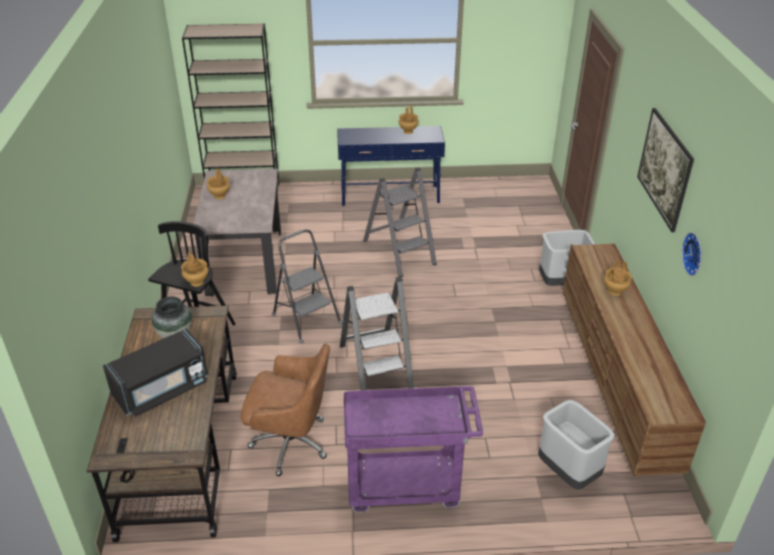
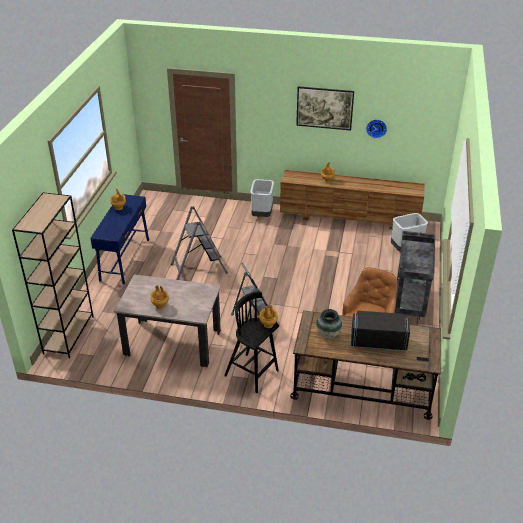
camera: 75 degrees left, 0 degrees up
(162, 389) = (378, 341): black microwave -> black microwave turned 60 degrees counterclockwise
(375, 367) = (312, 297): grey step ladder -> none
(408, 491) = (409, 301): purple cart -> grey cart

